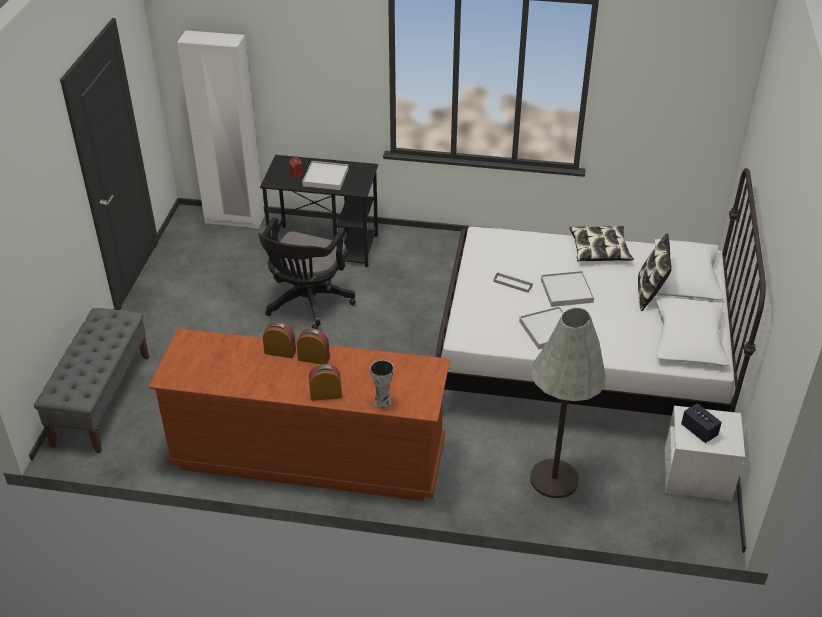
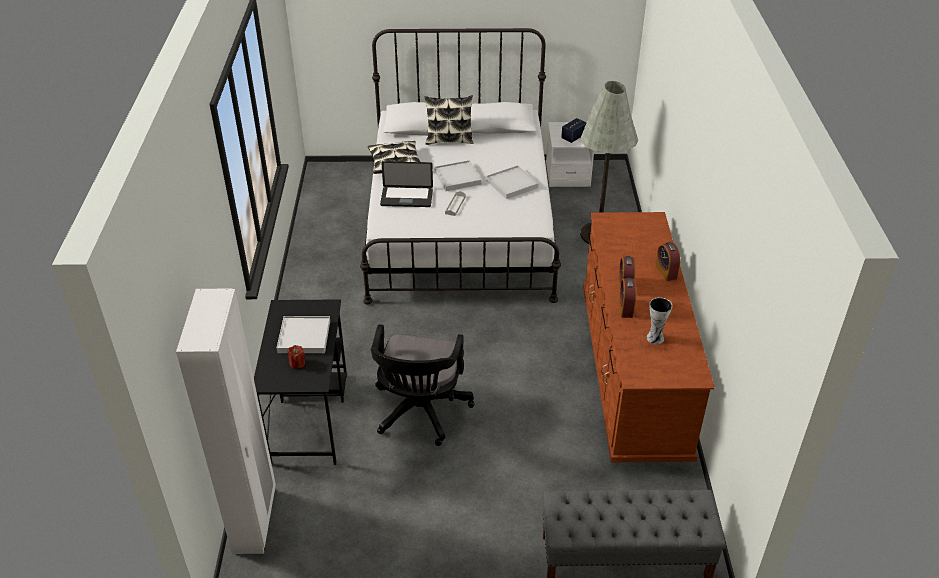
camera: 100 degrees left, 0 degrees up
(307, 304) = (420, 413): black office chair -> black office chair turned 90 degrees clockwise
(382, 402) = (659, 240): vase -> vase (656, 338)
(531, 253) = (406, 198): none -> laptop

